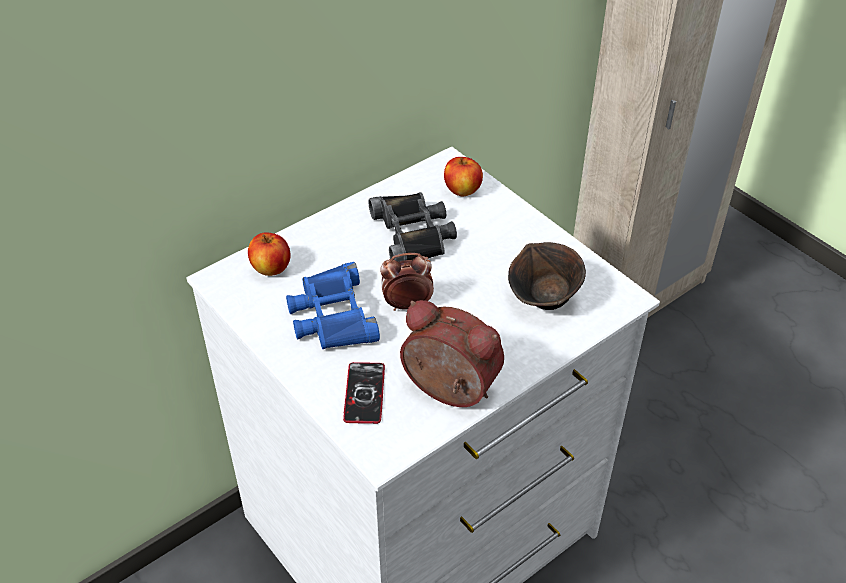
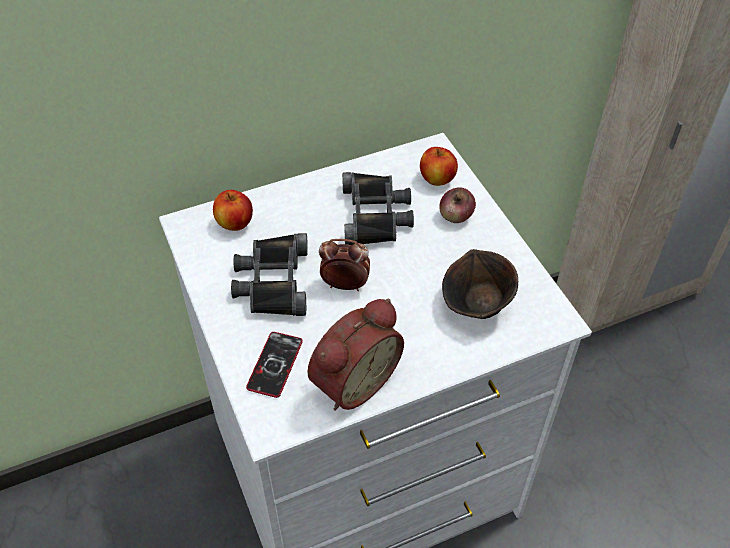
camera: 15 degrees right, 5 degrees up
(331, 316) = (272, 281): blue binoculars -> black binoculars
(448, 391) = (352, 380): alarm clock -> alarm clock turned 90 degrees clockwise
(493, 221) = (456, 216): none -> apple

